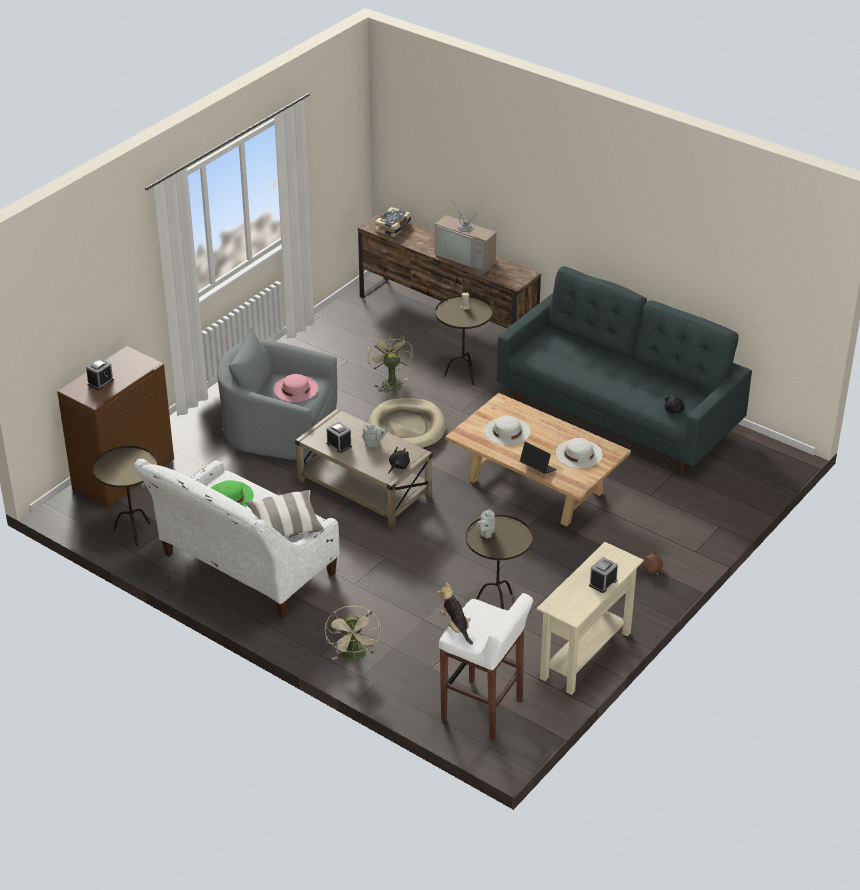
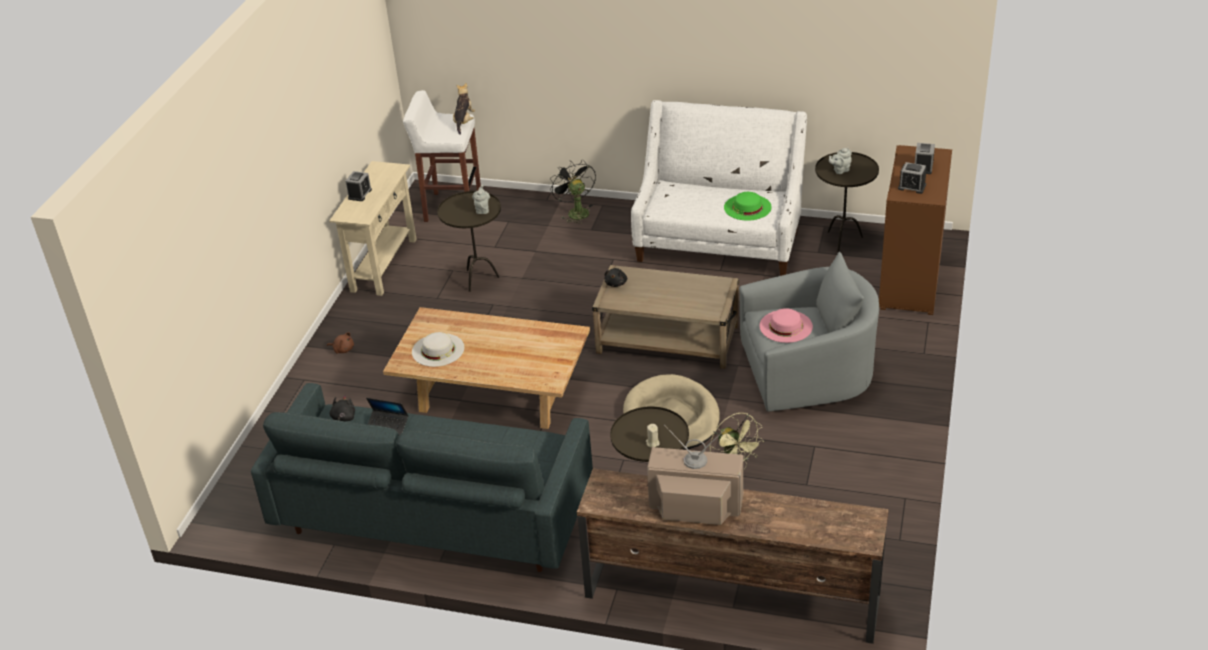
camera: 160 degrees right, 0 degrees up
(285, 525) = (676, 200): pillow -> none
(339, 444) = (690, 286): alarm clock -> alarm clock (911, 187)
(354, 656) = (575, 212): beige fan -> black fan
(374, 443) = (657, 297): grey teapot -> grey teapot (840, 170)
(393, 227) = (837, 526): book -> none
(455, 626) = (464, 122): plush toy -> plush toy turned 120 degrees counterclockwise
(507, 431) = (527, 351): white hat -> none
(537, 468) = (474, 322): laptop -> laptop (387, 427)

